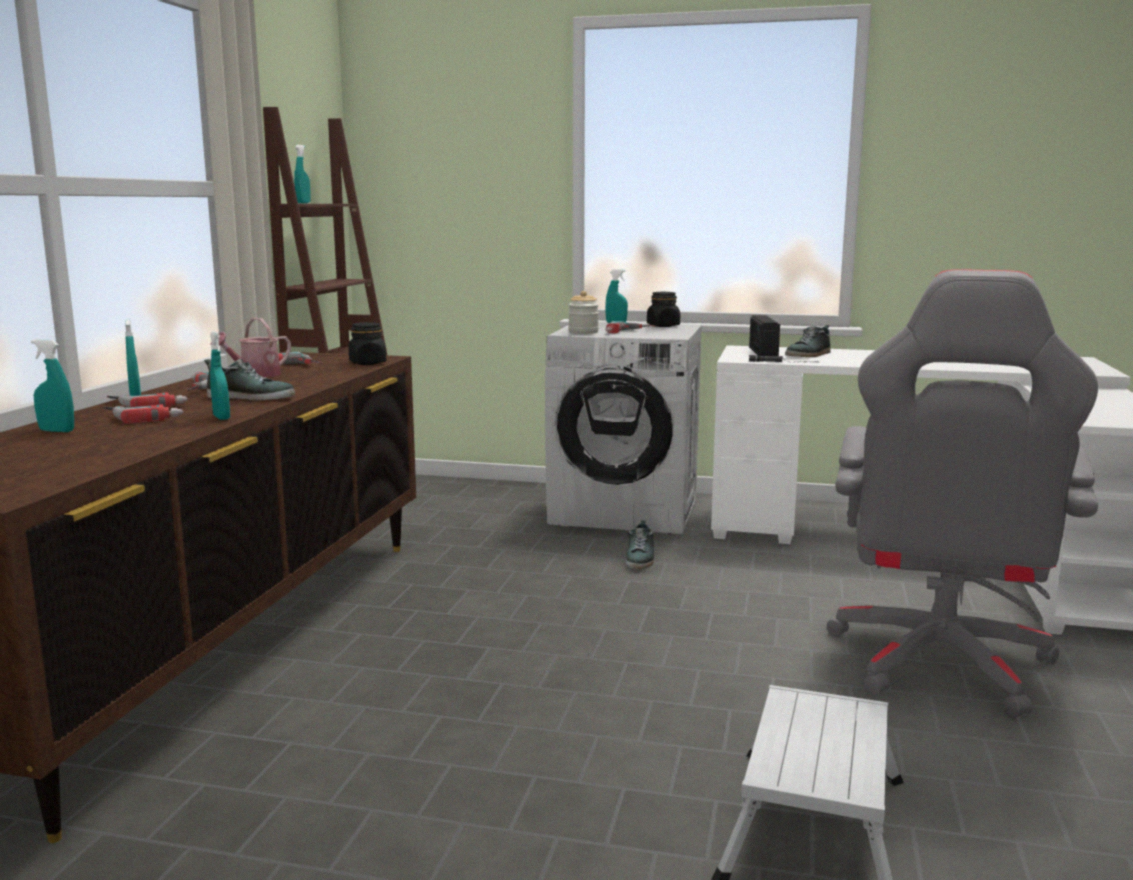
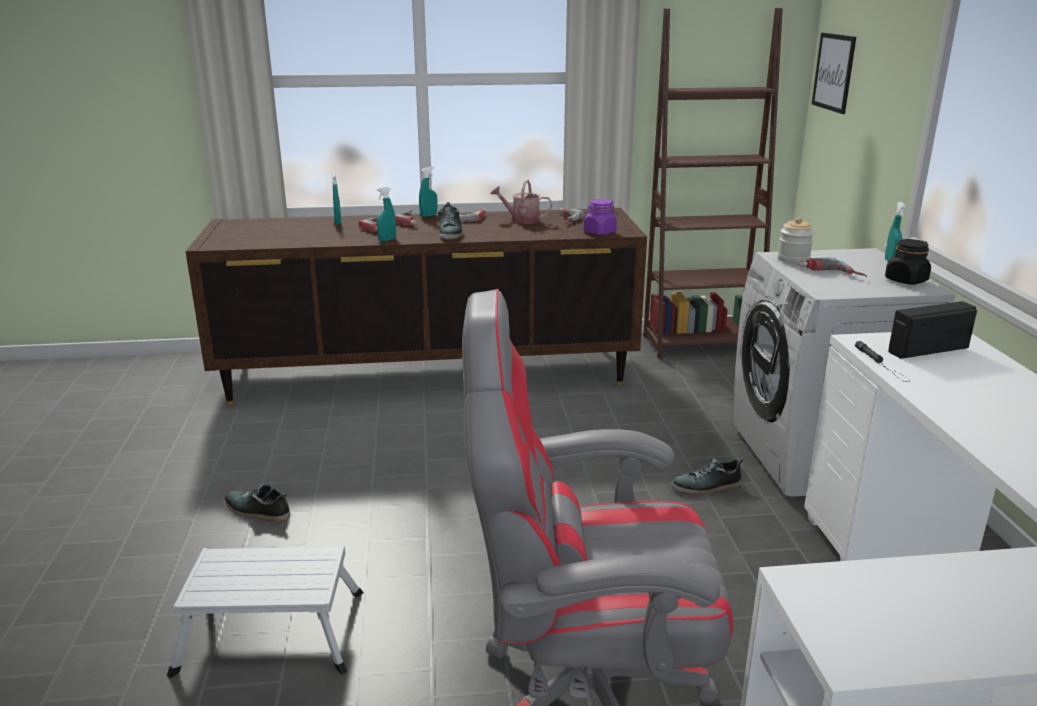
camera: 70 degrees right, 10 degrees up
(303, 203) = (699, 88): turquoise spray bottle -> none
(368, 363) = (599, 232): black jar -> purple jar
(397, 184) = (834, 72): none -> picture
(809, 355) = (964, 374): shoe -> shoe (257, 511)

